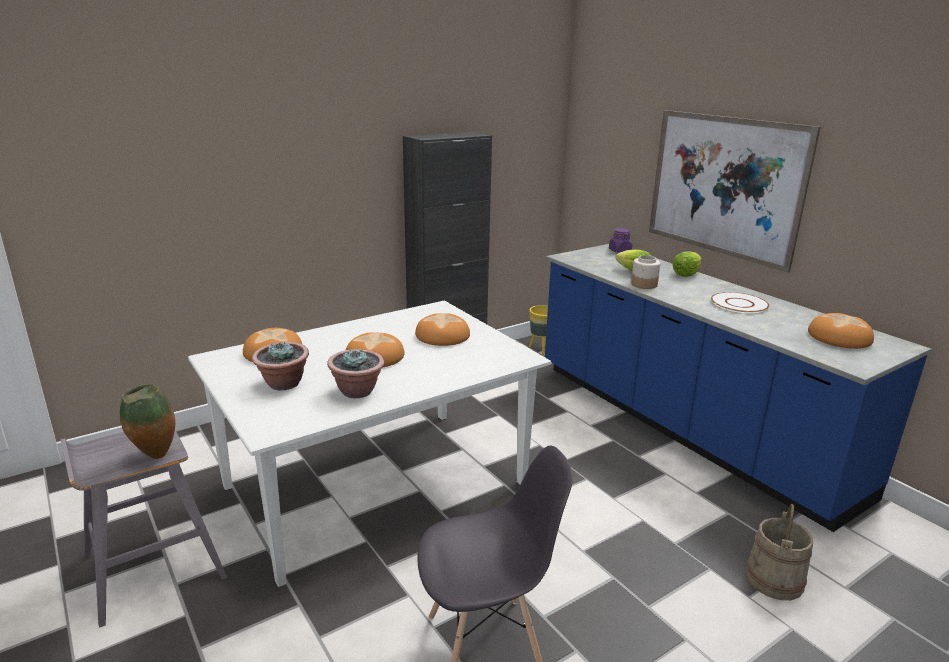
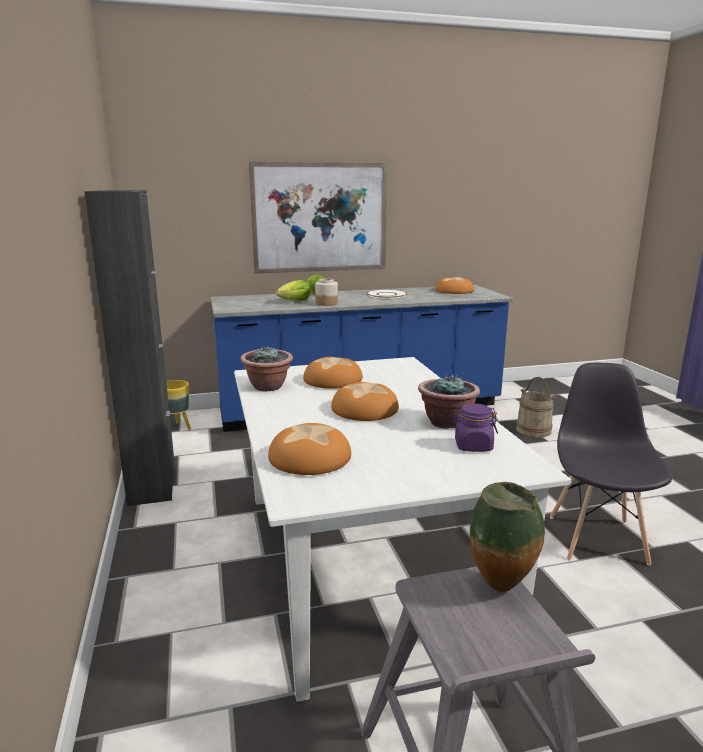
camera: 70 degrees left, 5 degrees down
(283, 384) = (412, 455): potted plant -> potted plant (268, 387)
(619, 251) = (237, 297): purple jar -> purple jar (473, 446)

